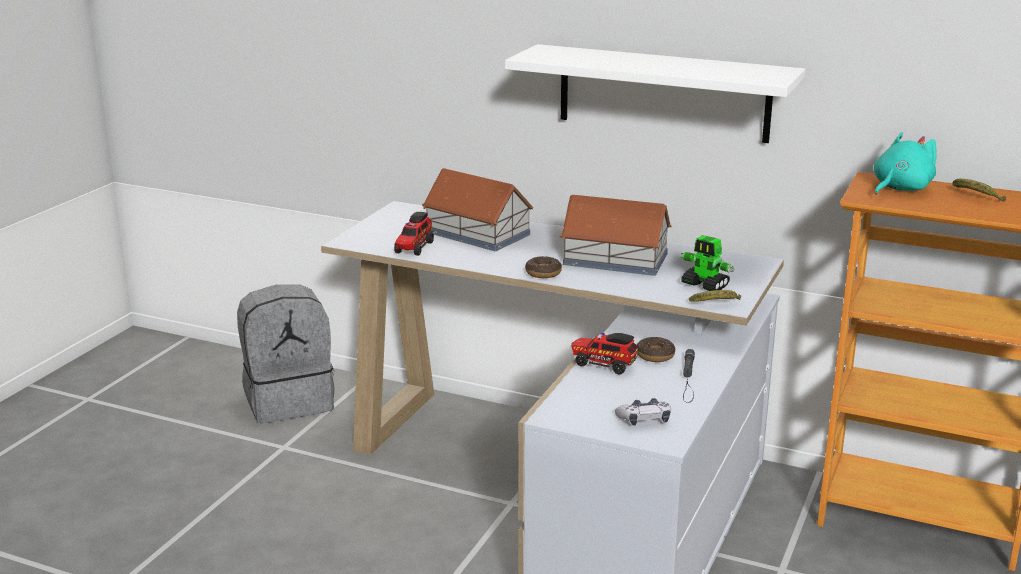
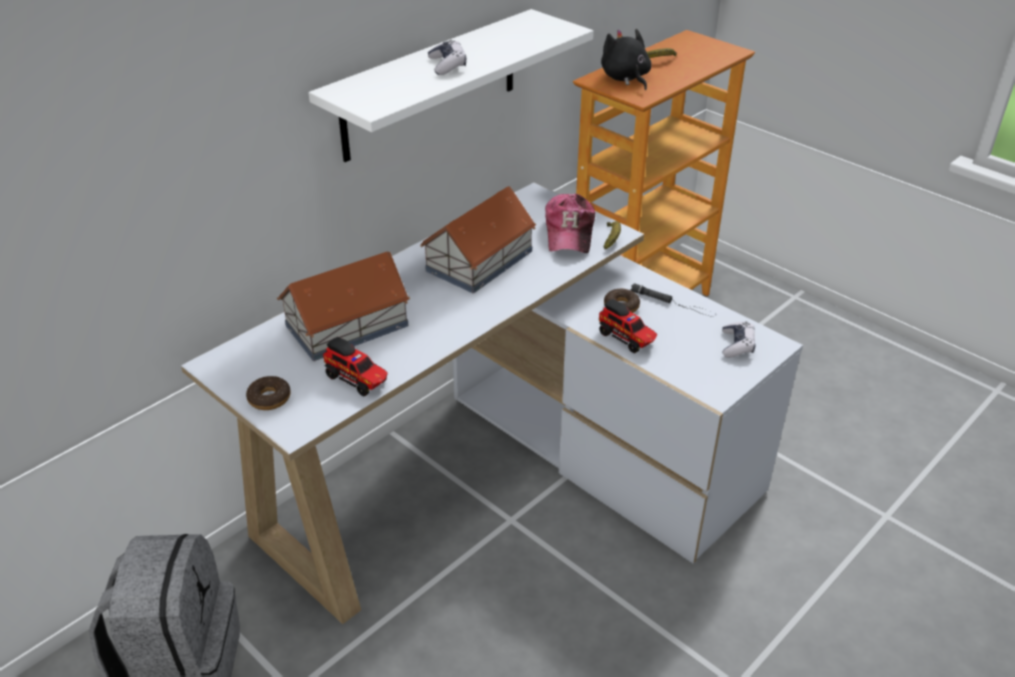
camera: 70 degrees left, 15 degrees up
(543, 273) = (487, 309): donut -> donut (269, 398)
(603, 364) = (627, 339): toy truck -> toy truck turned 90 degrees counterclockwise
(632, 62) = (447, 65): none -> game controller
(705, 285) = (569, 233): toy robot -> cap
(899, 188) = (625, 78): turquoise plush toy -> black plush toy

